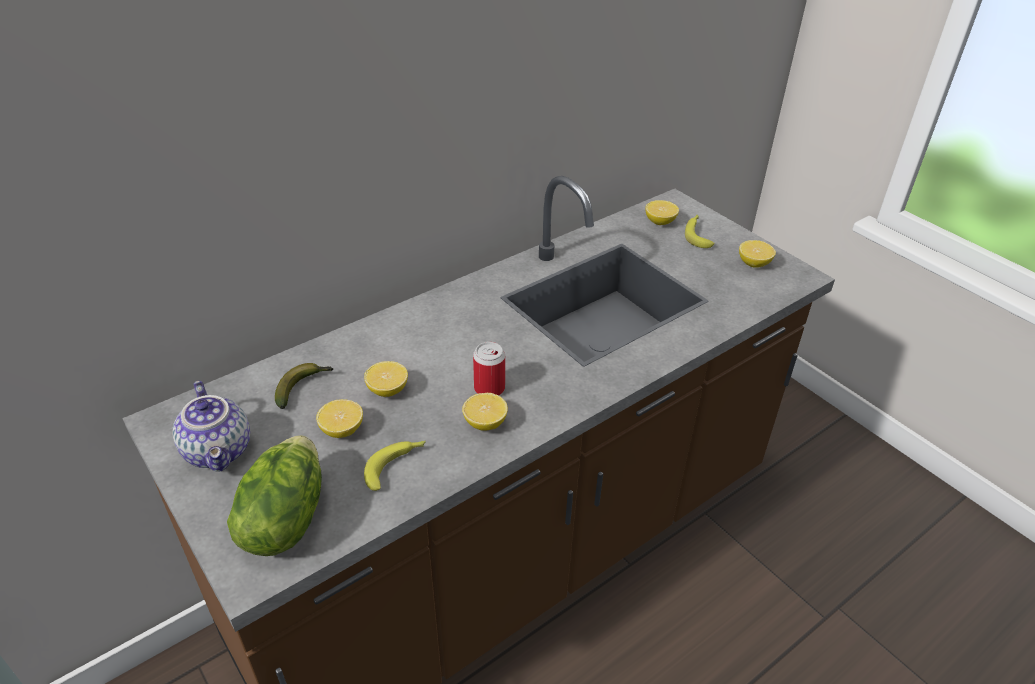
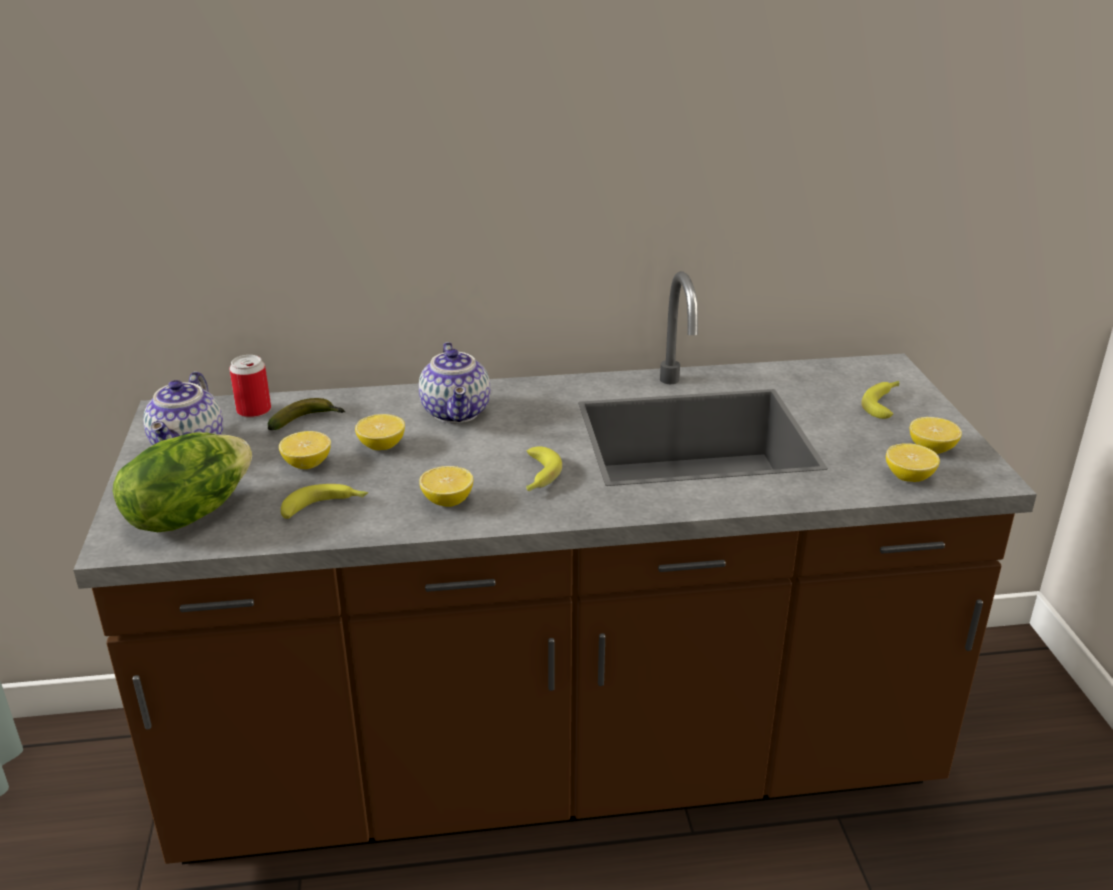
camera: 30 degrees right, 10 degrees down
(419, 337) = (457, 412): none -> teapot
(489, 388) = (483, 474): can -> can (254, 411)
(531, 377) = (537, 477): none -> banana
(660, 222) = (847, 380): lemon -> lemon (908, 477)

